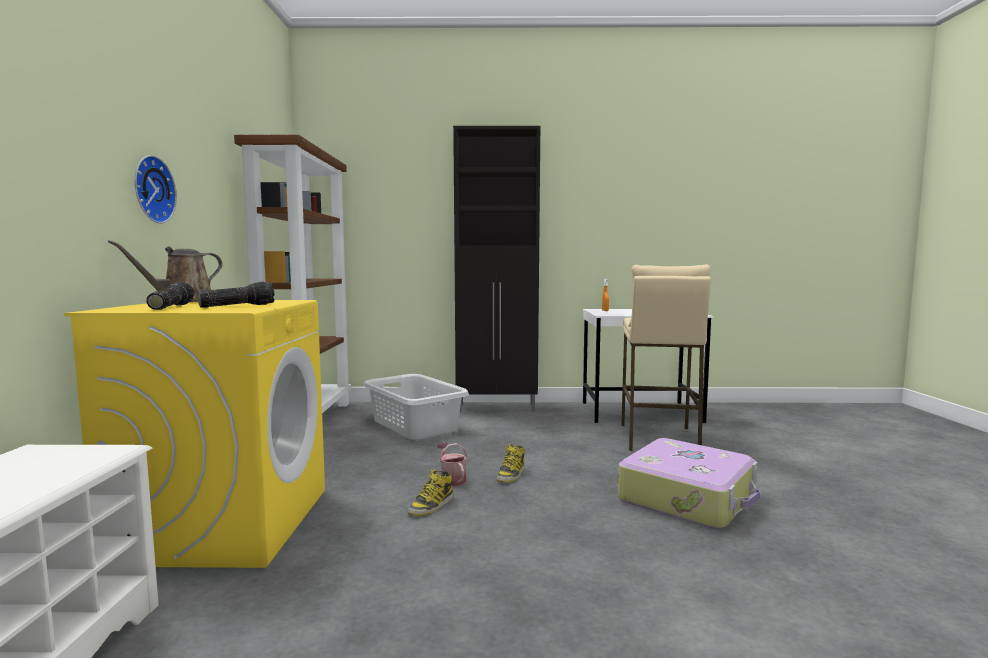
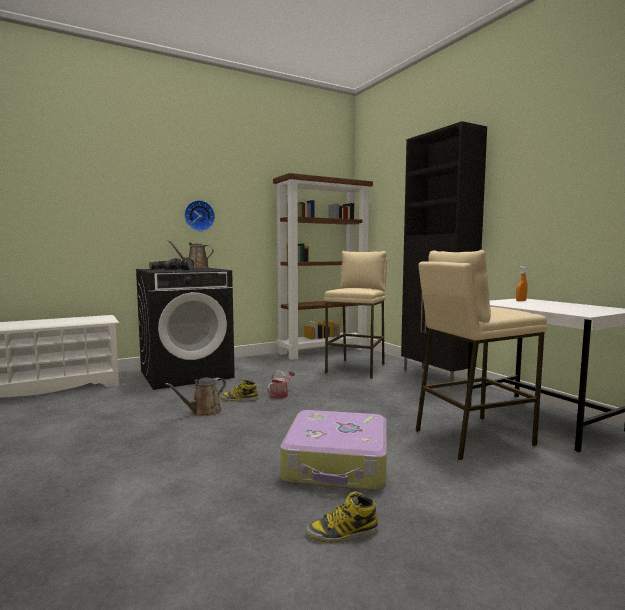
camera: 60 degrees right, 0 degrees up
(225, 523) = (187, 374): yellow washing machine -> black washing machine
(415, 425) = (357, 368): grey laundry basket -> beige stool
(454, 539) = (203, 412): none -> brown watering can
(511, 474) = (307, 405): boot -> boot (342, 533)

